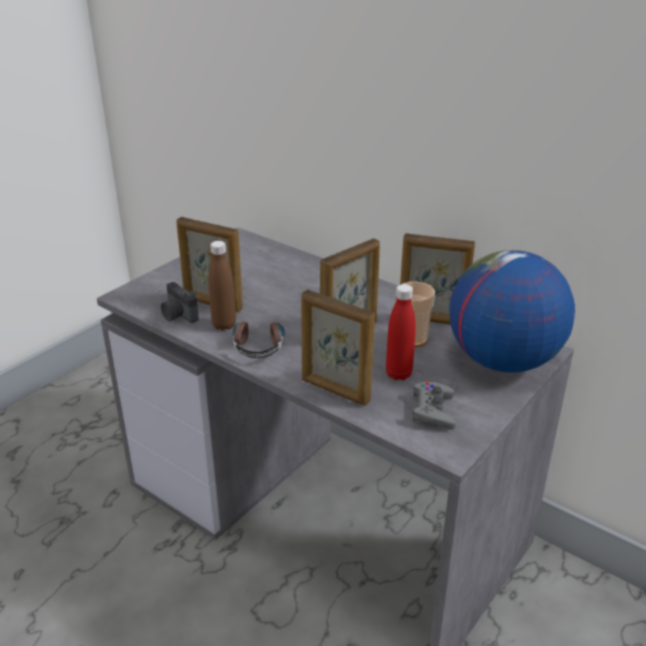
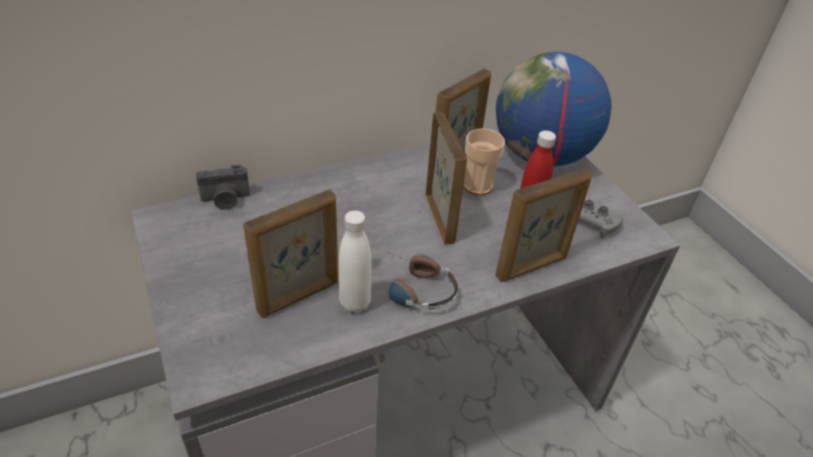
camera: 65 degrees left, 10 degrees up
(178, 315) = (299, 337): camera -> camera (226, 200)
(224, 325) = (355, 303): brown bottle -> white bottle

